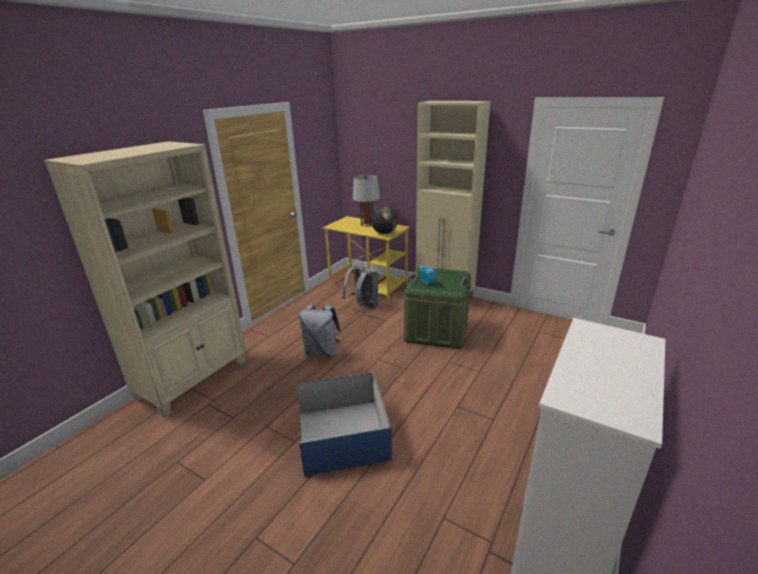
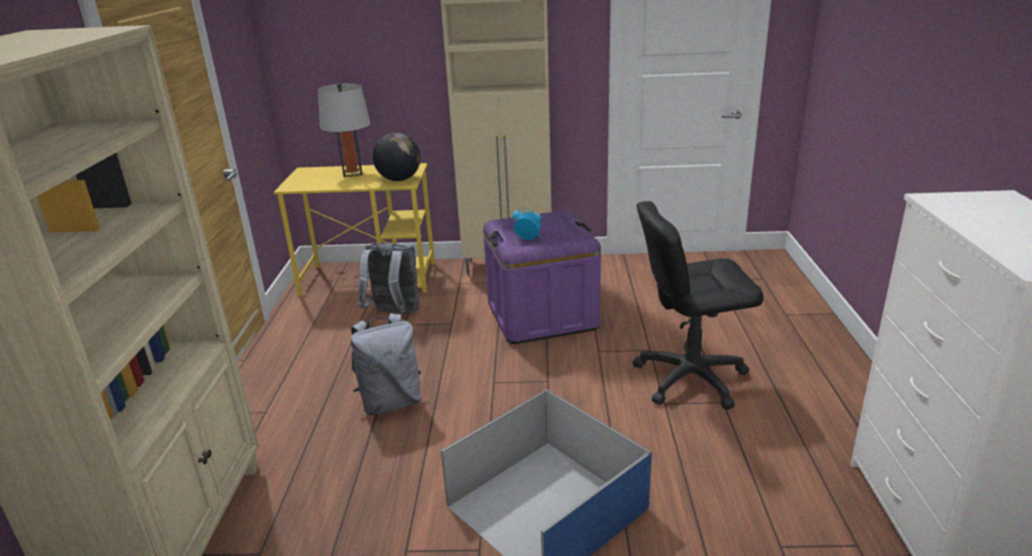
camera: 30 degrees left, 0 degrees up
(436, 330) = (542, 315): green storage box -> purple storage box
(487, 397) = (690, 378): none -> black office chair

